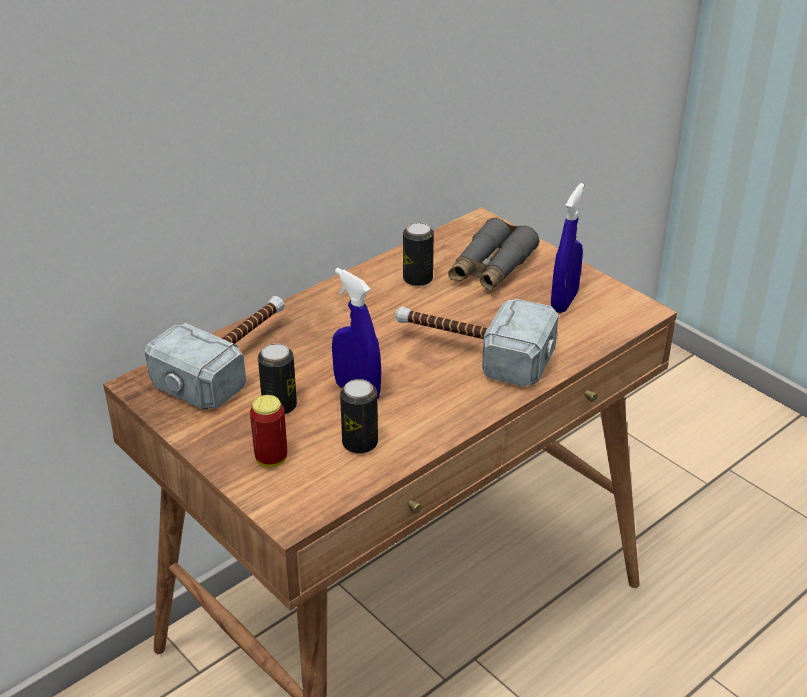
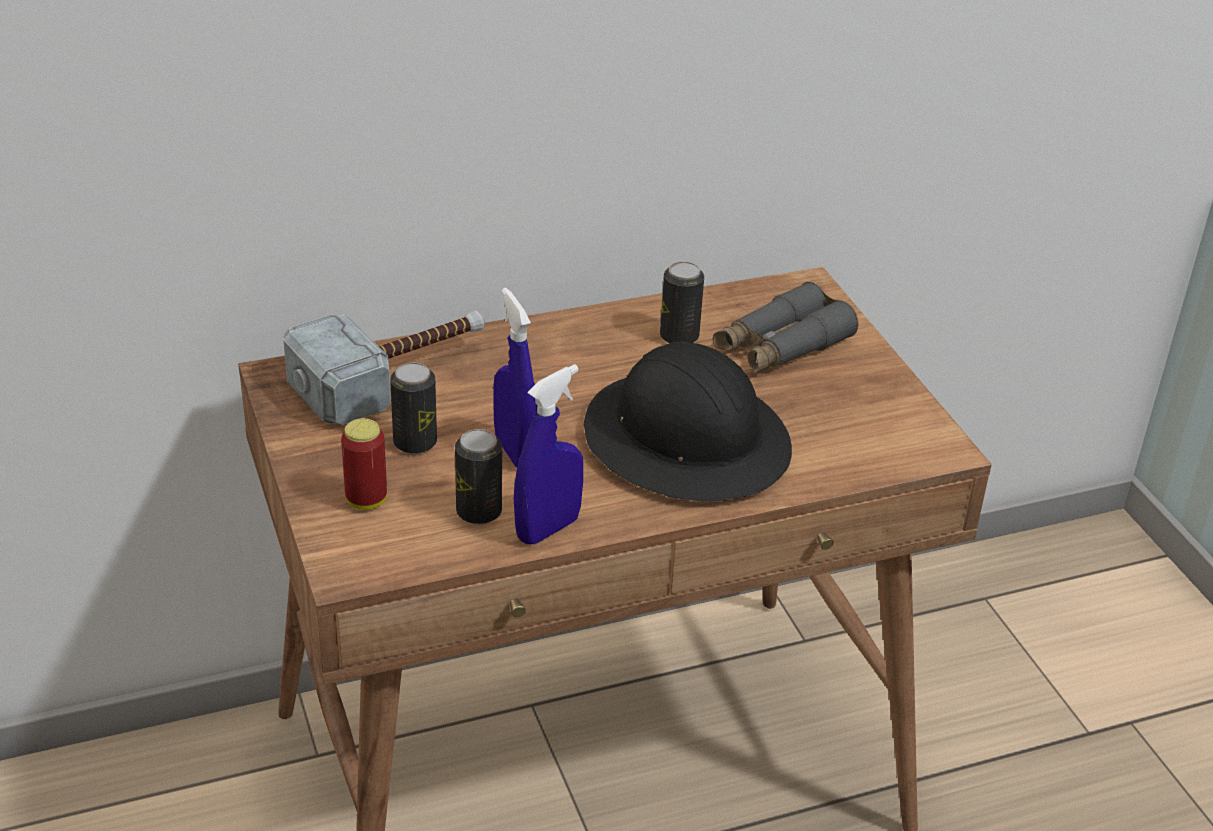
camera: 20 degrees right, 0 degrees up
(471, 351) = (687, 441): hammer -> black hard hat
(564, 302) = (847, 412): blue spray bottle -> blue spray bottle (548, 529)

